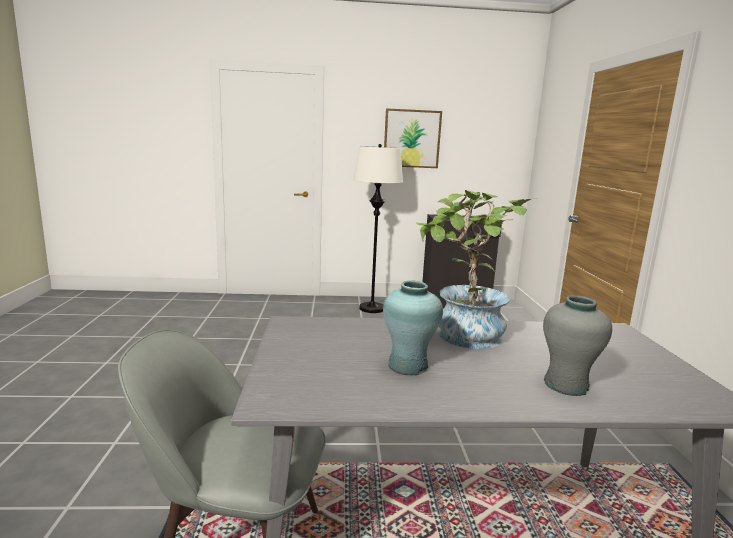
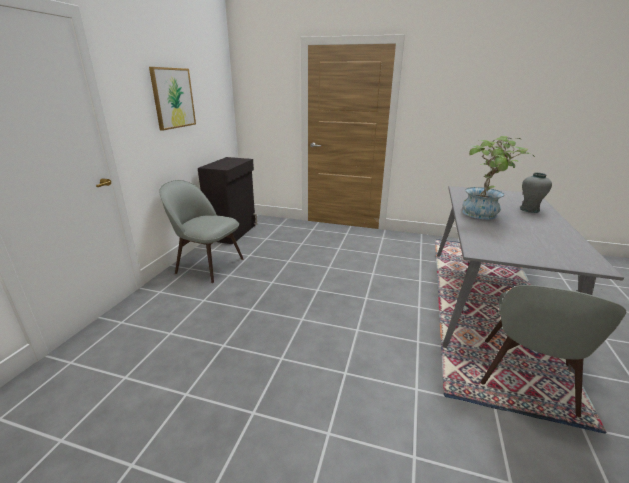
camera: 70 degrees left, 10 degrees up
(372, 308) = (208, 265): white floor lamp -> grey chair
(408, 366) = (528, 231): turquoise vase -> none

